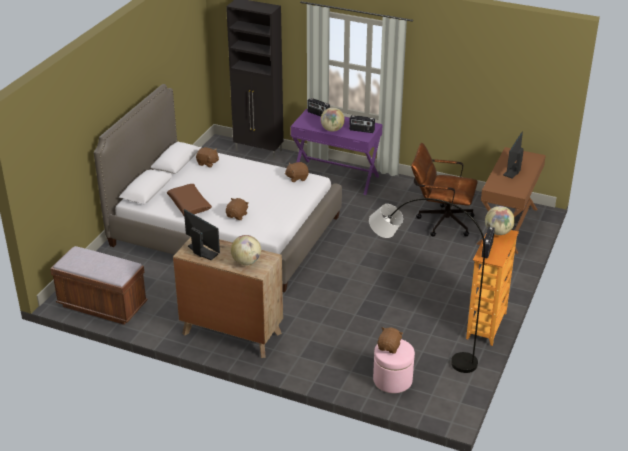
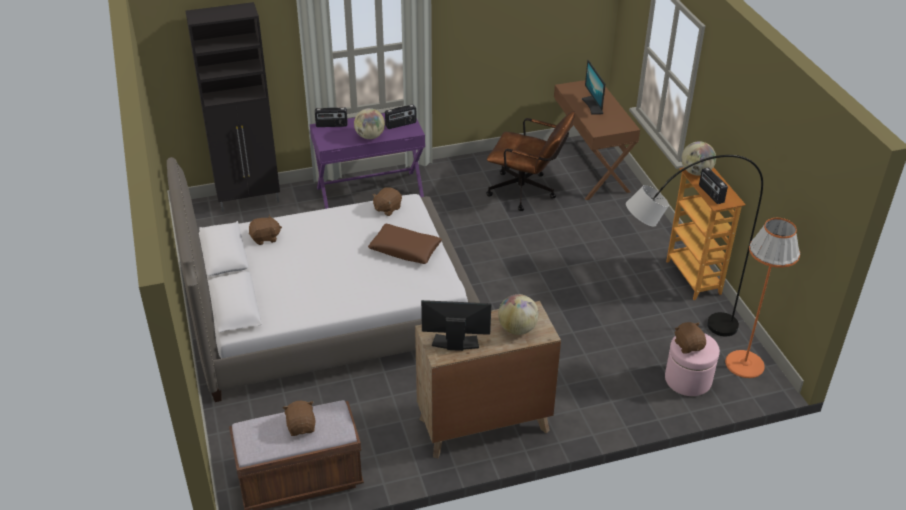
camera: 40 degrees left, 5 degrees up
(189, 204) = (310, 298): brown pillow -> brown pillow (405, 249)
(237, 215) = (382, 283): brown plush toy -> brown plush toy (301, 426)
(440, 221) = (527, 192): brown office chair -> brown office chair turned 135 degrees counterclockwise
(446, 393) = (745, 364): none -> orange floor lamp

